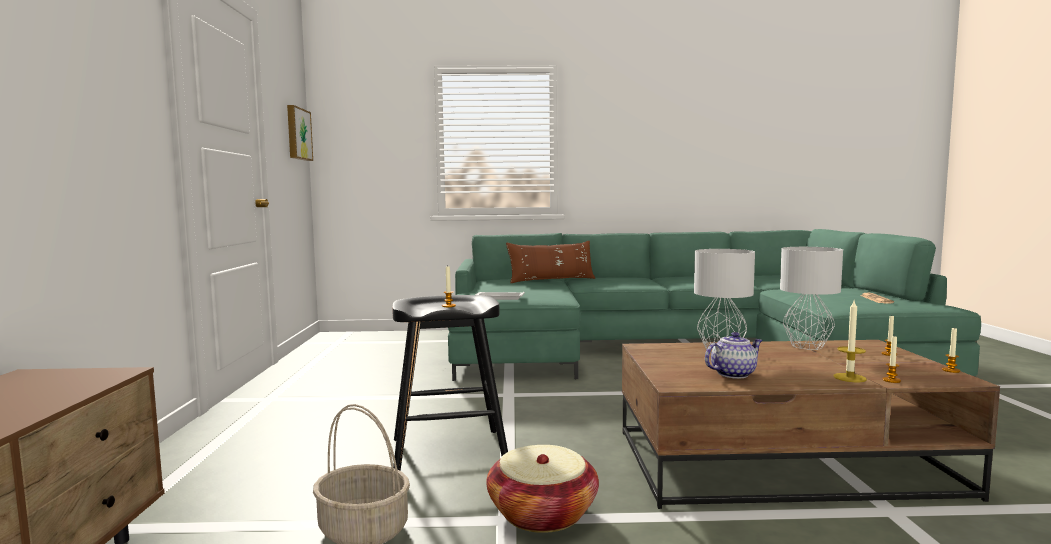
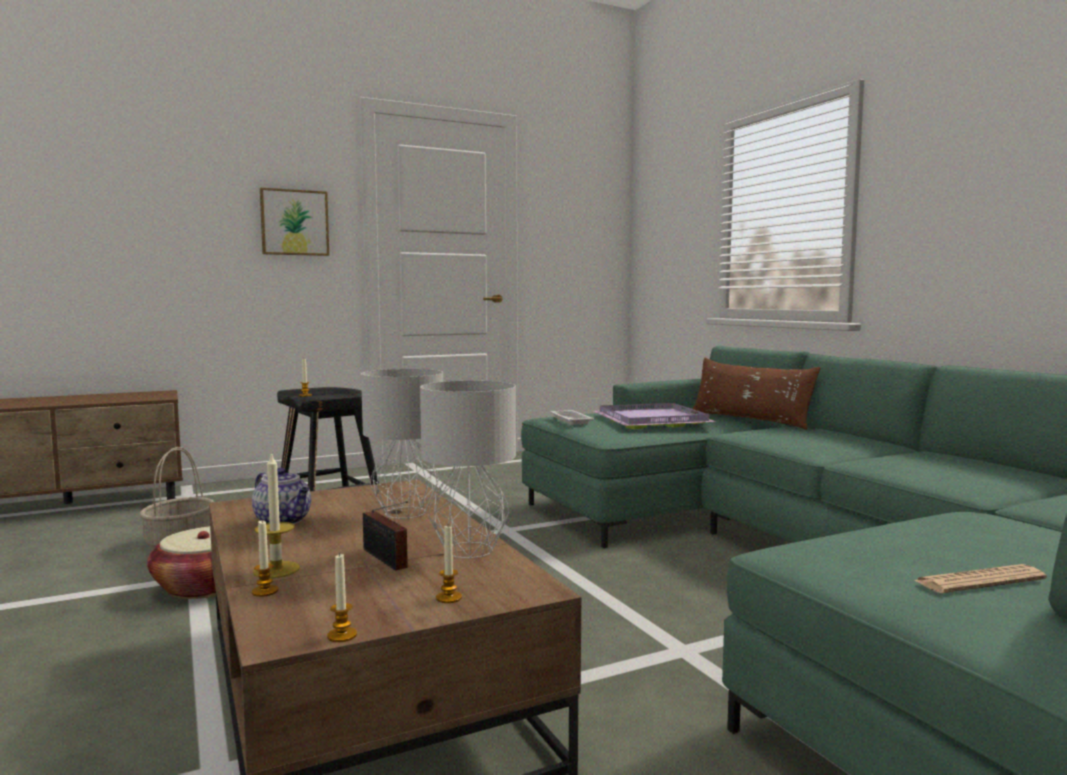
camera: 65 degrees right, 0 degrees up
(297, 134) = (598, 226): picture -> picture (294, 223)
(528, 289) = (651, 421): none -> purple tray
(826, 359) = (385, 560): none -> radio

